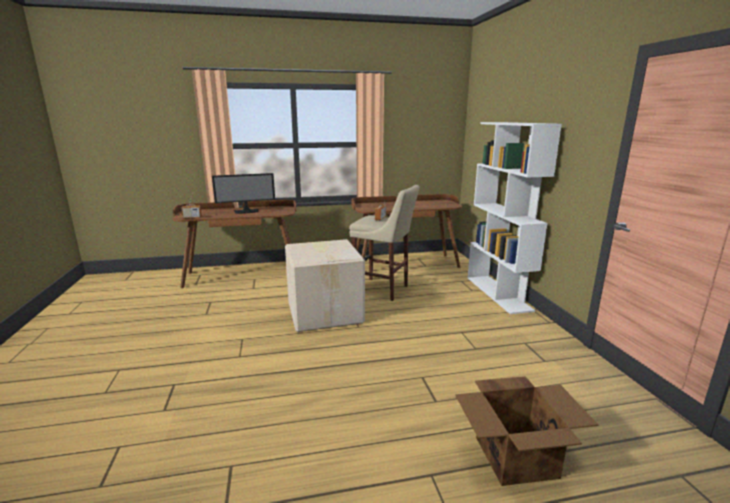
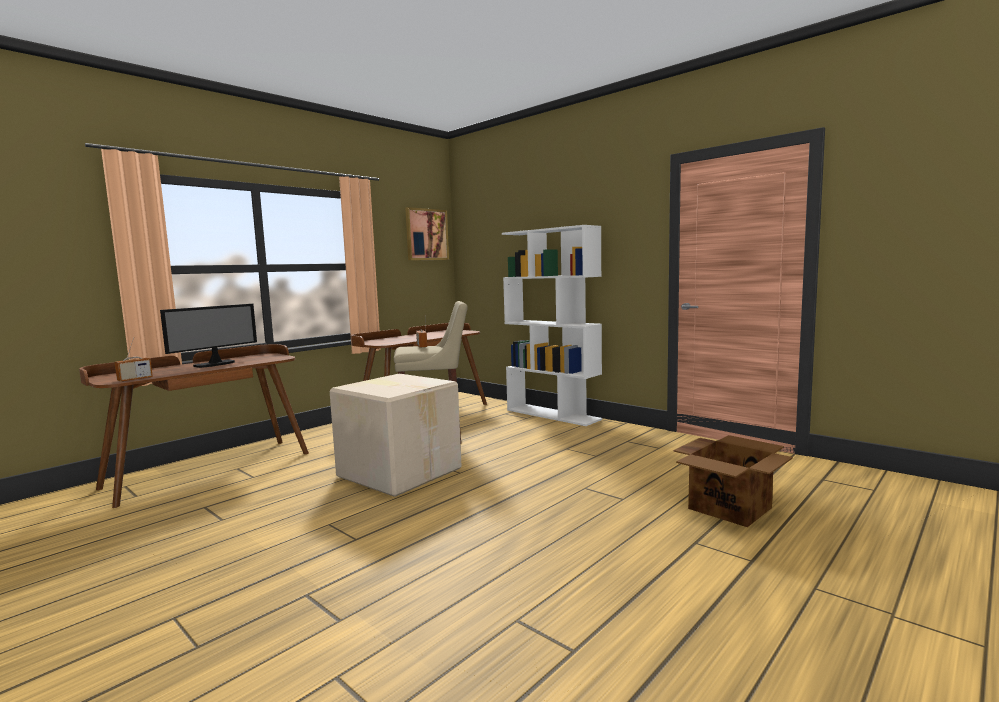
camera: 35 degrees left, 10 degrees down
(438, 117) = (426, 234): none -> picture

